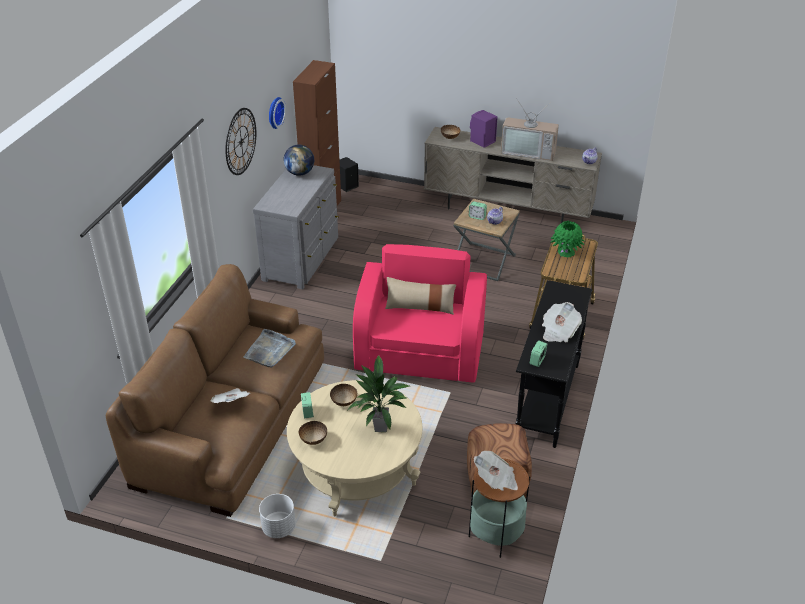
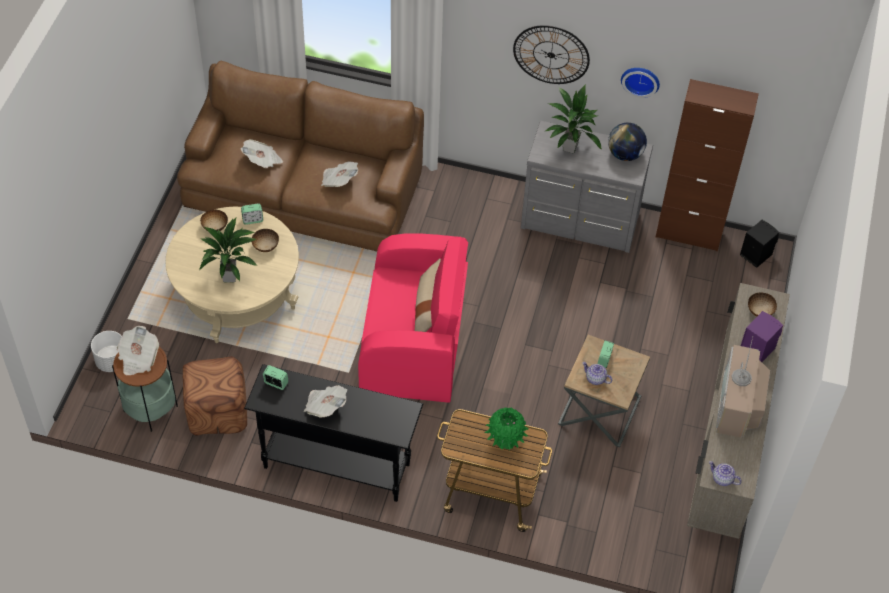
camera: 85 degrees right, 15 degrees up
(269, 350) = (339, 181): grey tray -> newspaper
(278, 528) = (169, 242): white planter -> white planter (111, 361)
(288, 196) = (569, 148): none -> potted plant

